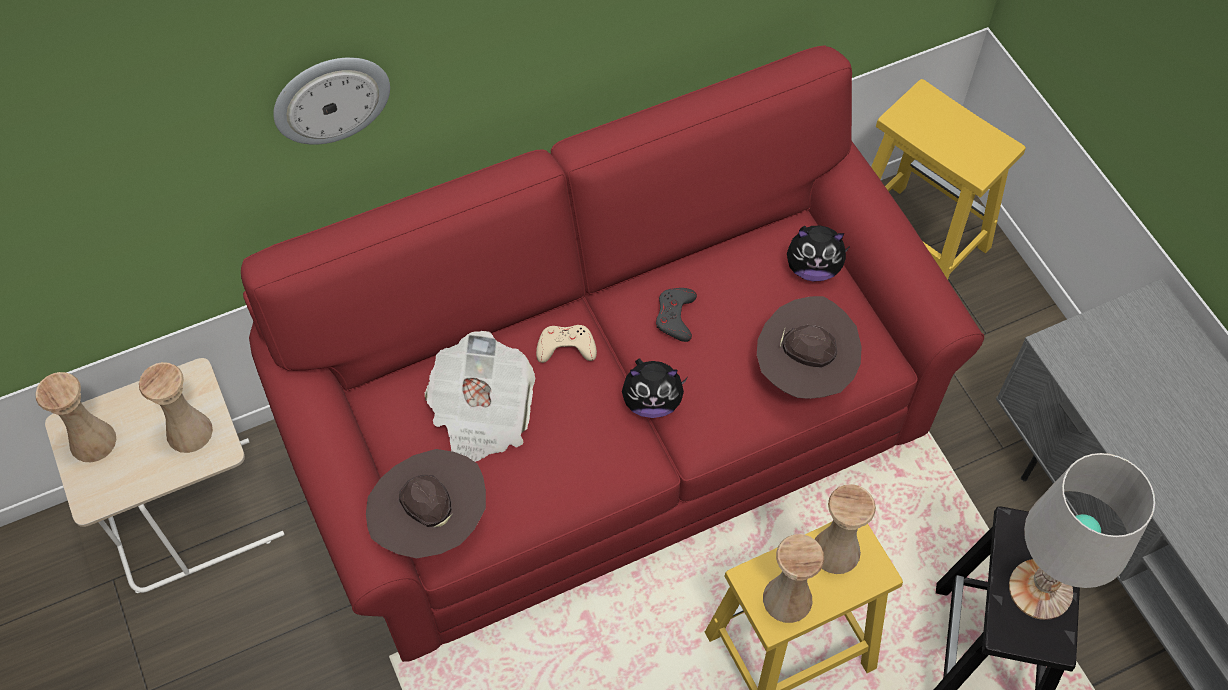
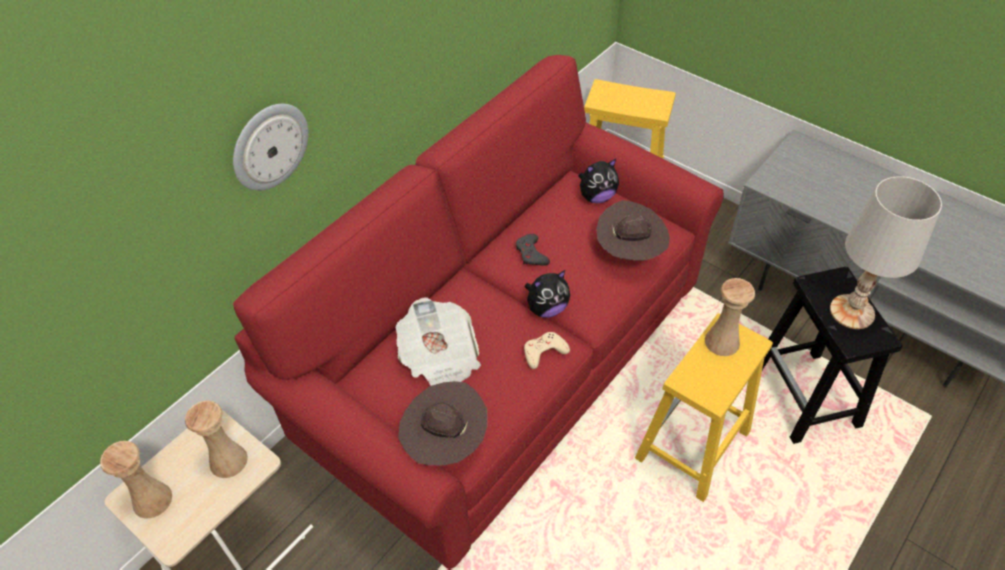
camera: 25 degrees left, 10 degrees down
(566, 347) = (472, 298): beige game controller -> beige game controller (544, 352)
(787, 599) = (712, 382): beige vase -> none

